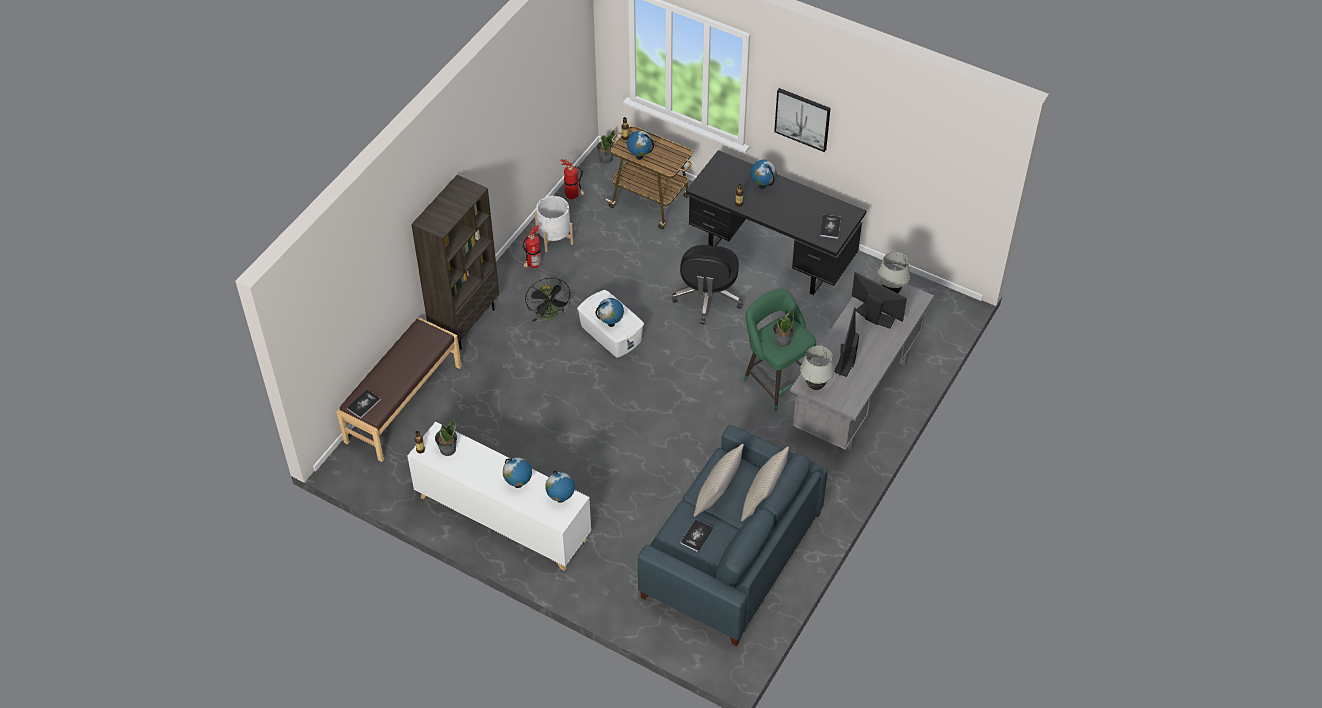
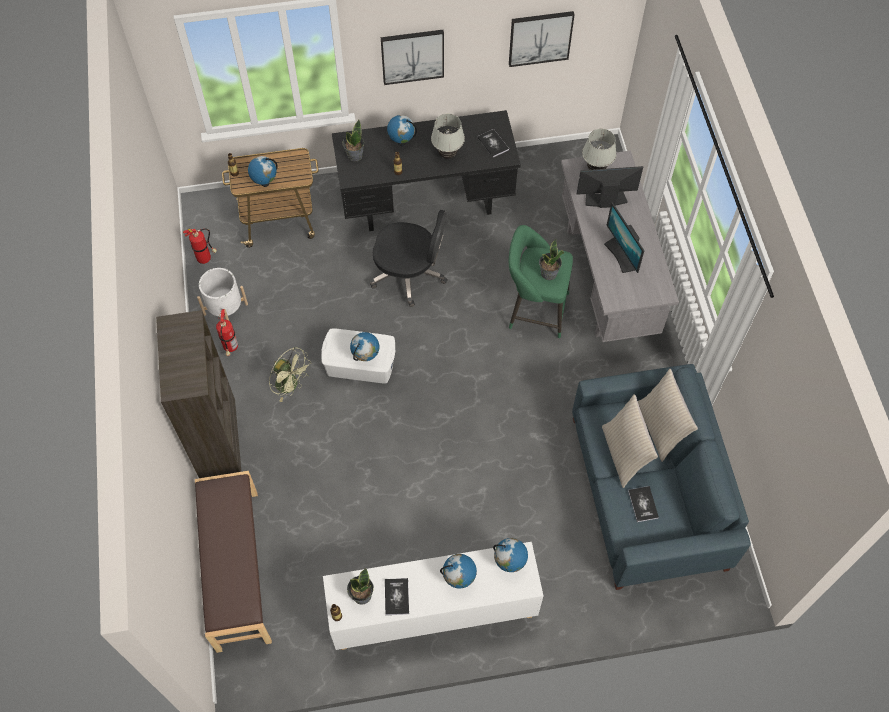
camera: 40 degrees left, 10 degrees up
(364, 404) = (228, 608): book -> book (396, 597)
(550, 315) = (291, 385): black fan -> green fan
(606, 158) = (201, 204): potted plant -> potted plant (354, 155)
(707, 297) = (410, 274): black office chair -> black office chair turned 45 degrees counterclockwise
(815, 386) = (621, 296): white table lamp -> white table lamp (447, 155)
(912, 160) = (540, 38): none -> picture

